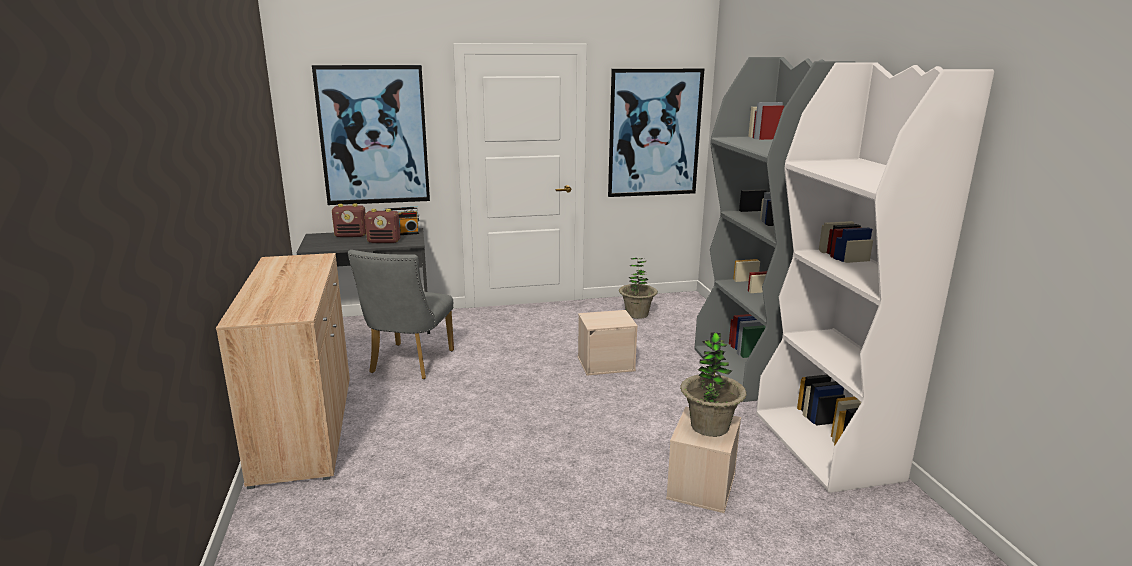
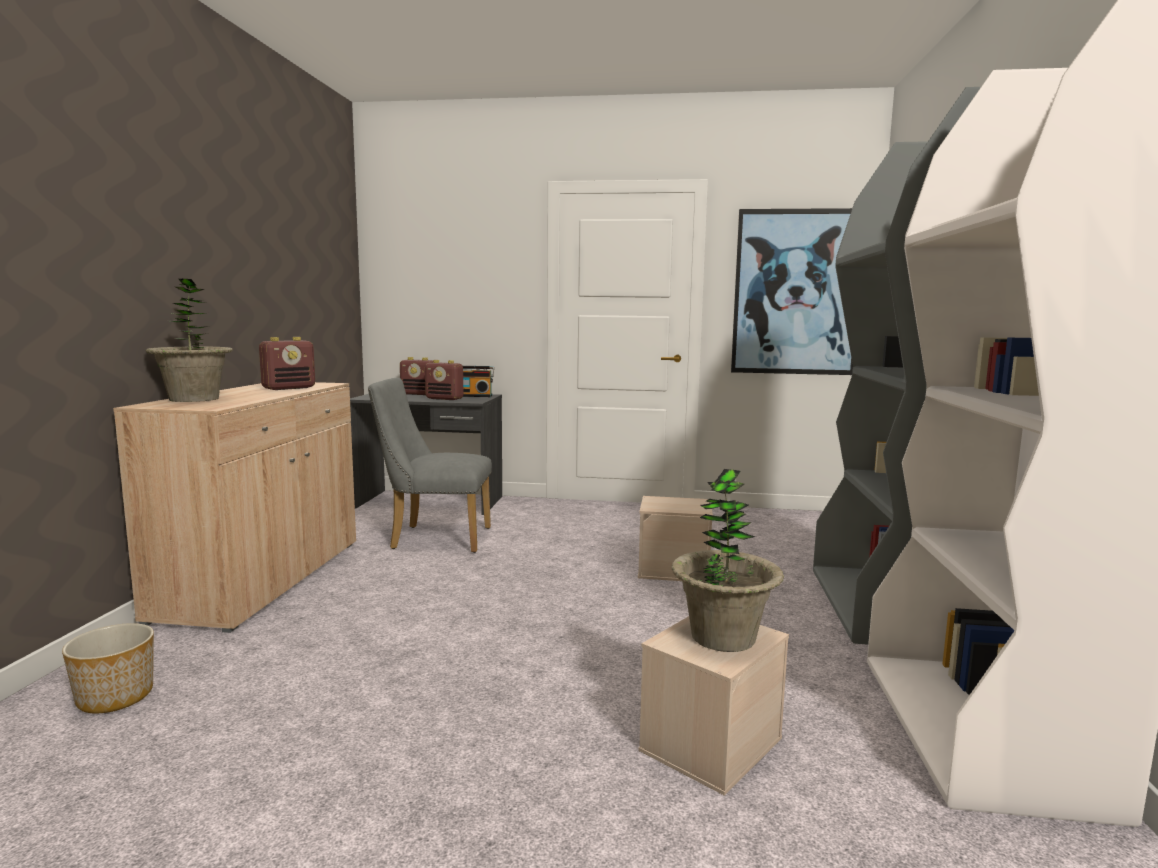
camera: 20 degrees right, 10 degrees down
(300, 547) = (115, 698): none -> planter
(302, 270) = (289, 388): none -> radio
(373, 135) = (456, 285): picture -> none
(408, 364) = (433, 538): grey chair -> grey chair turned 60 degrees clockwise
(637, 314) = (755, 526): potted plant -> potted plant (194, 399)

